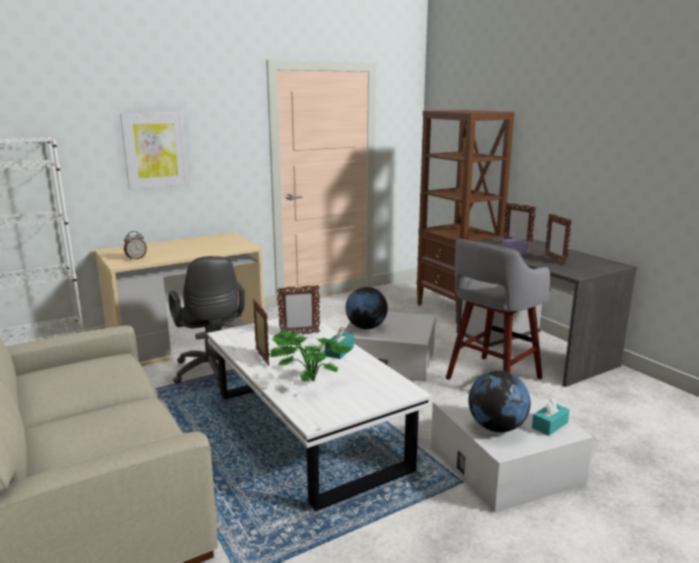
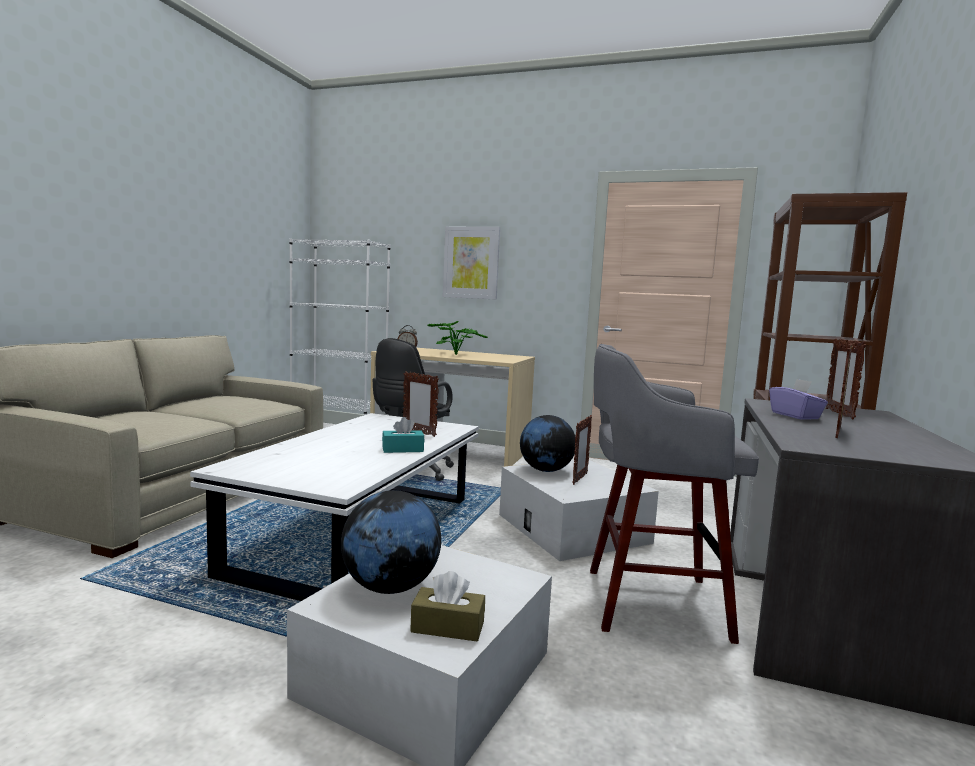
camera: 50 degrees right, 10 degrees down
(262, 358) = (343, 432): picture frame -> picture frame (579, 479)
(308, 380) = (316, 451): potted plant -> potted plant (455, 354)
(549, 425) = (447, 627): turquoise tissue box -> brown tissue box

